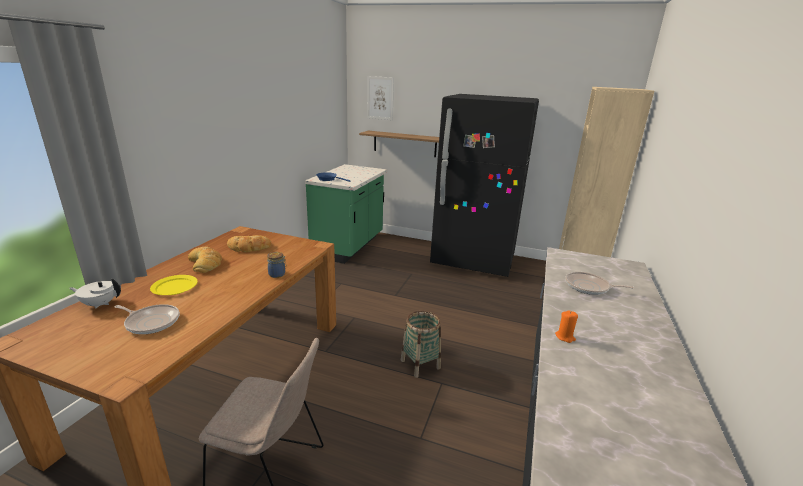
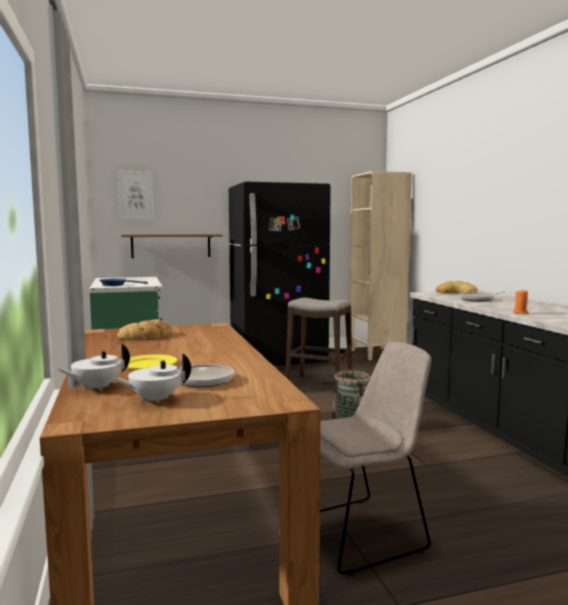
camera: 35 degrees left, 15 degrees down
(88, 334) = (155, 399): none -> white teapot
(206, 263) = (131, 350): bread -> bread (456, 293)
(277, 274) = (232, 342): jar -> none
(468, 300) = (319, 384): none -> stool

